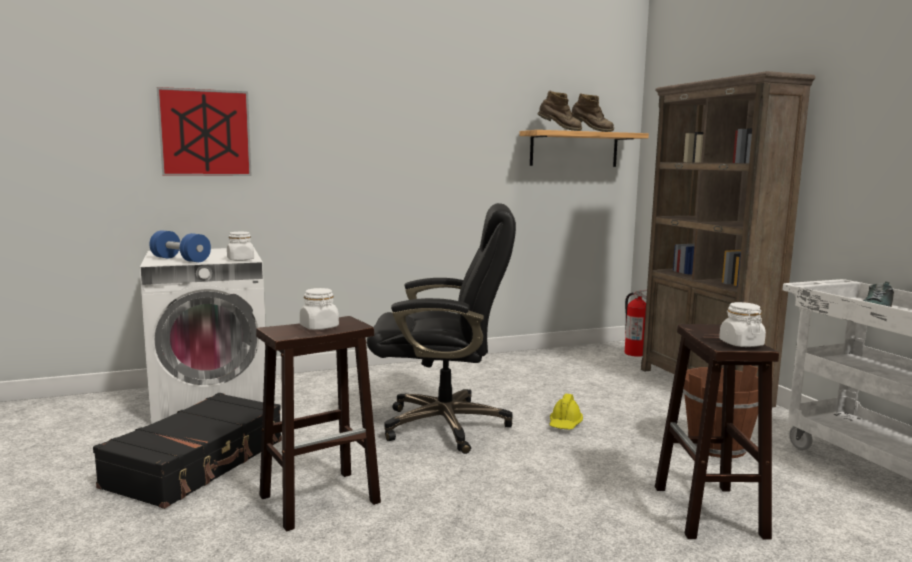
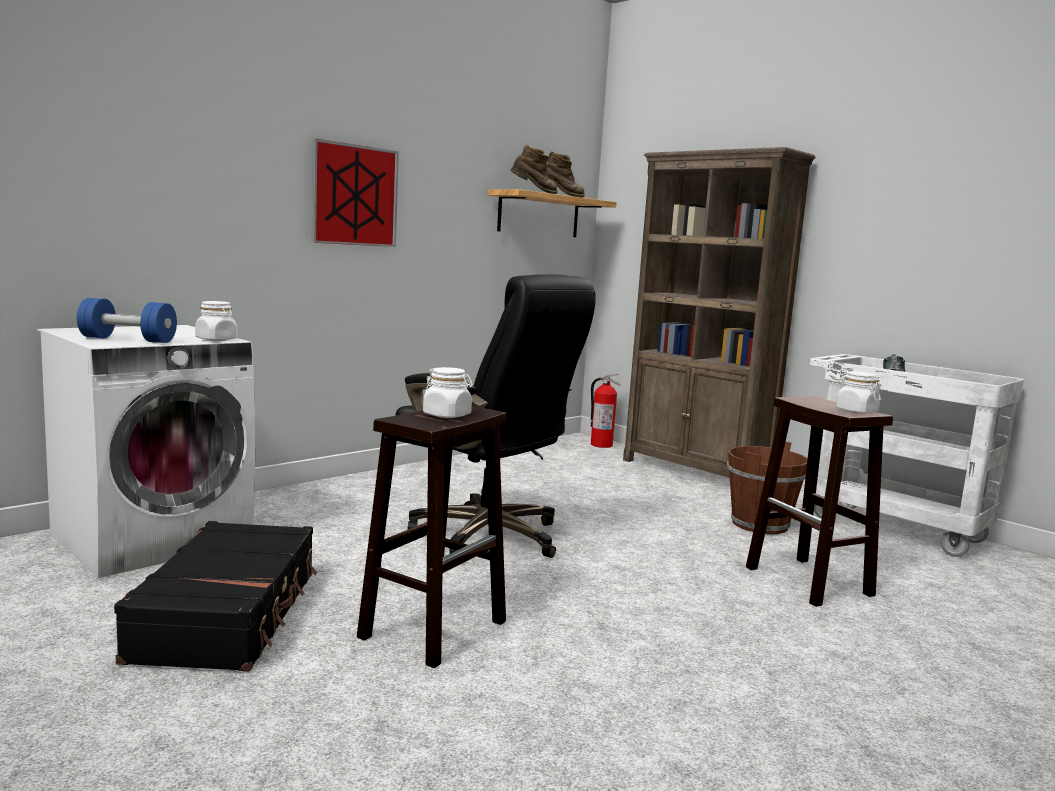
camera: 25 degrees left, 0 degrees up
(205, 133) = (122, 161): picture -> picture (354, 195)
(442, 425) = (484, 535): black office chair -> black office chair turned 60 degrees clockwise
(565, 424) = (607, 520): yellow hard hat -> none

